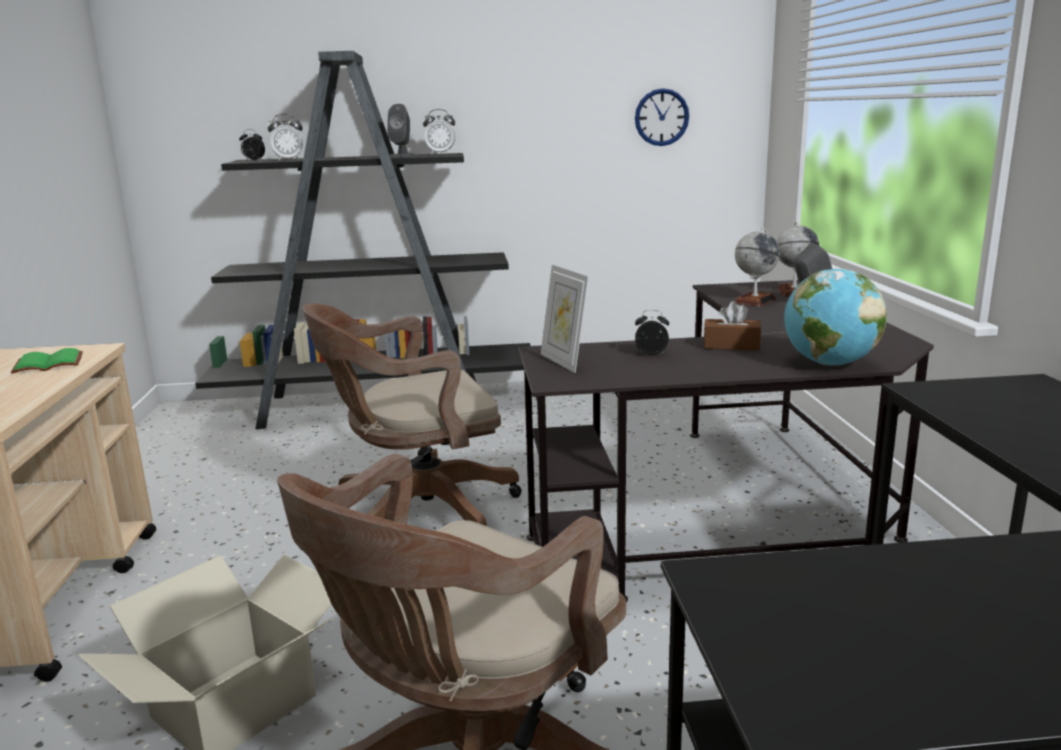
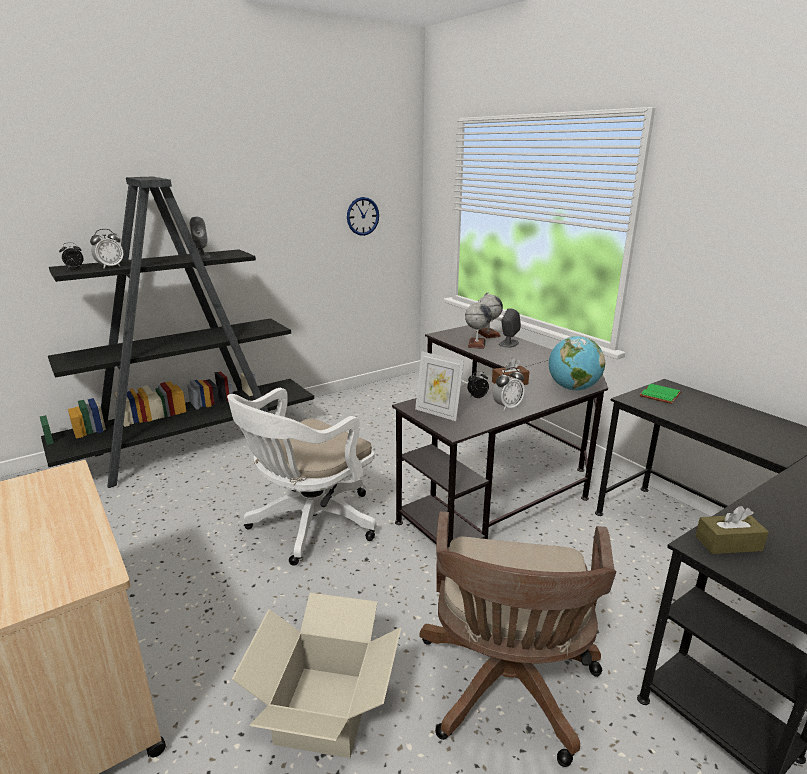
camera: 30 degrees left, 5 degrees up
(50, 363) = (49, 497): green book -> green book (659, 394)
(417, 512) = (308, 525): brown office chair -> white office chair
(440, 153) = (226, 252): alarm clock -> alarm clock (507, 407)
(775, 587) = (728, 543): none -> brown tissue box

